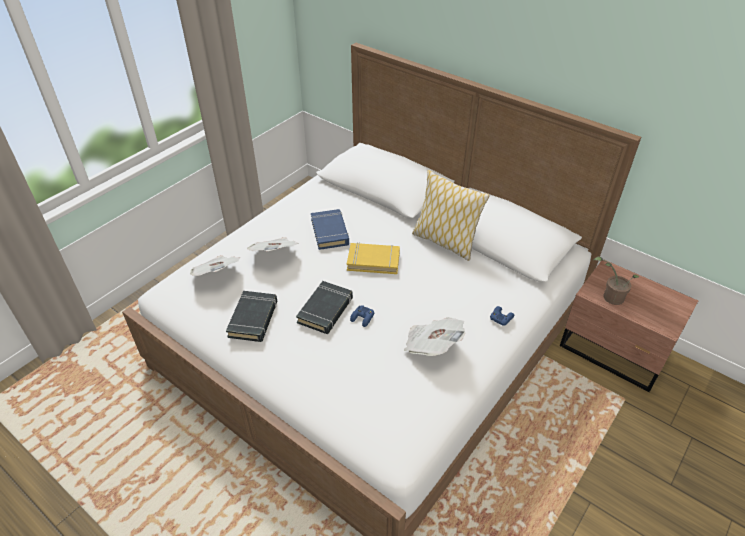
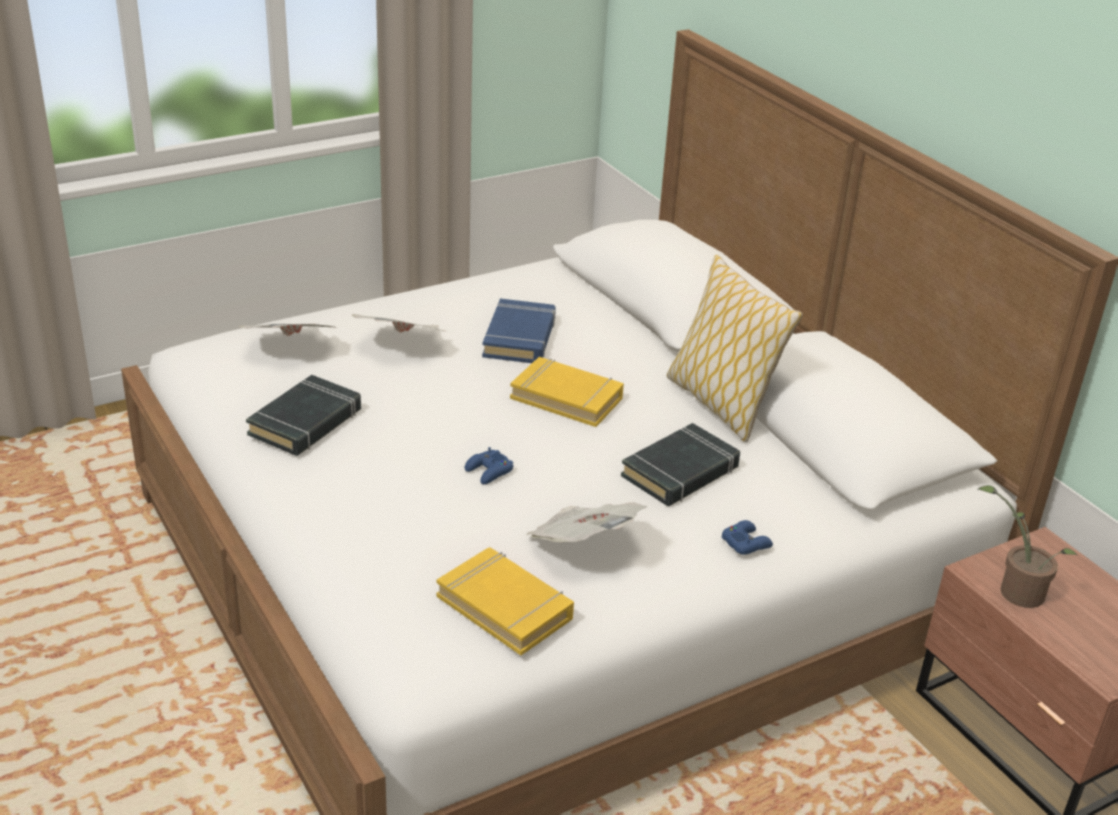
camera: 20 degrees right, 10 degrees down
(325, 310) = (433, 443): black book -> black book (680, 472)
(417, 396) = (505, 607): none -> yellow book

